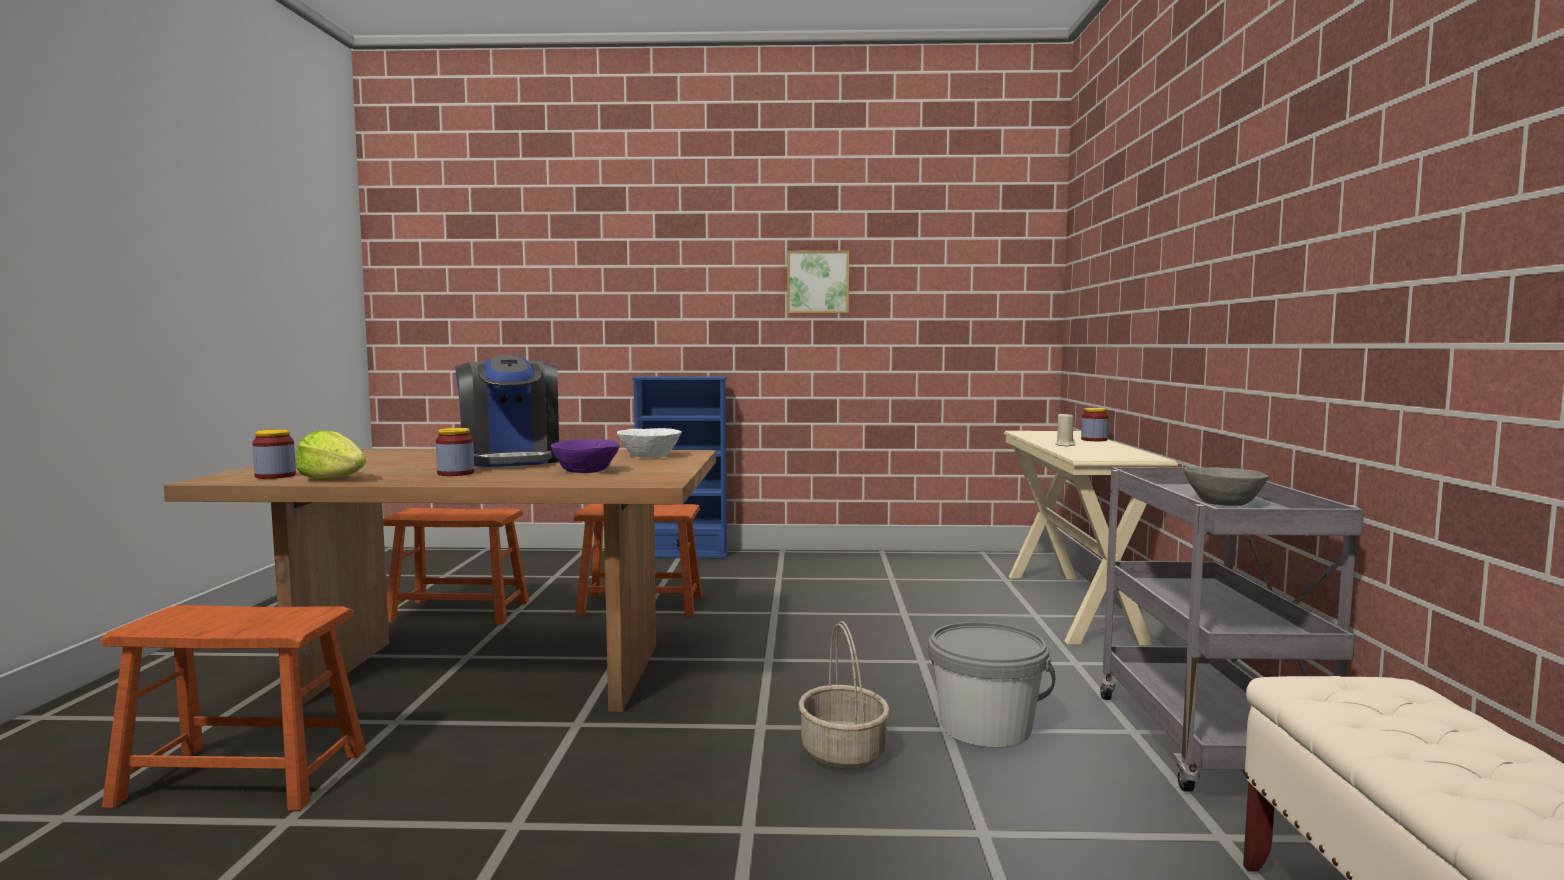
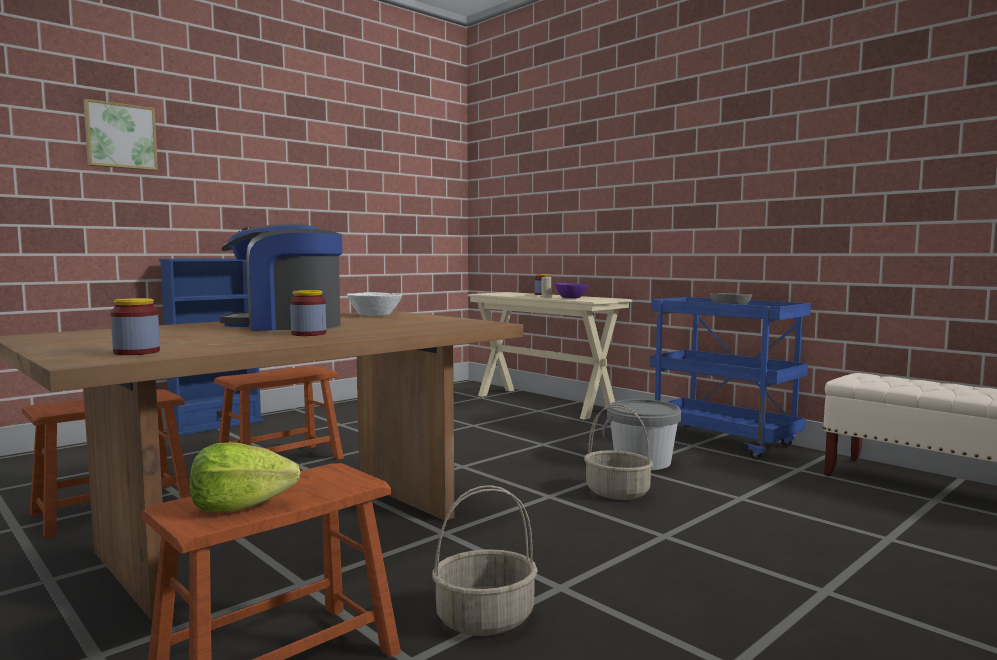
camera: 45 degrees left, 0 degrees up
(333, 479) = (226, 347): lettuce -> lettuce (240, 506)
(403, 818) = (485, 618): none -> basket
(511, 461) = (286, 325): coffee machine -> coffee machine turned 150 degrees clockwise
(585, 471) = (400, 324): purple bowl -> purple bowl (571, 298)
(818, 282) = (313, 179): picture -> picture (120, 136)
(1208, 744) = (724, 442): grey cart -> blue cart

